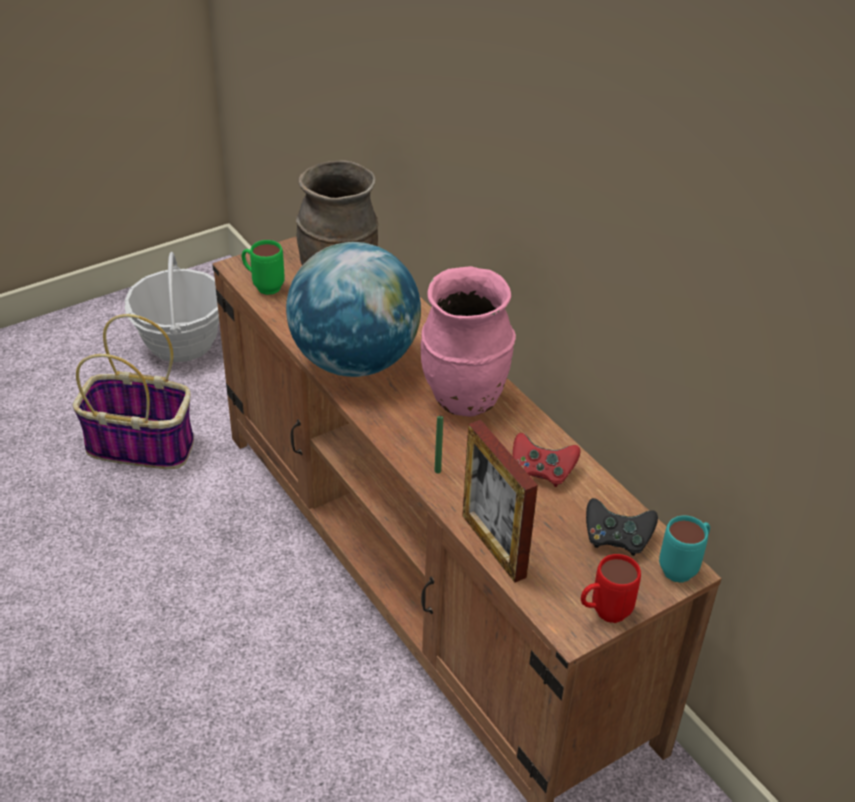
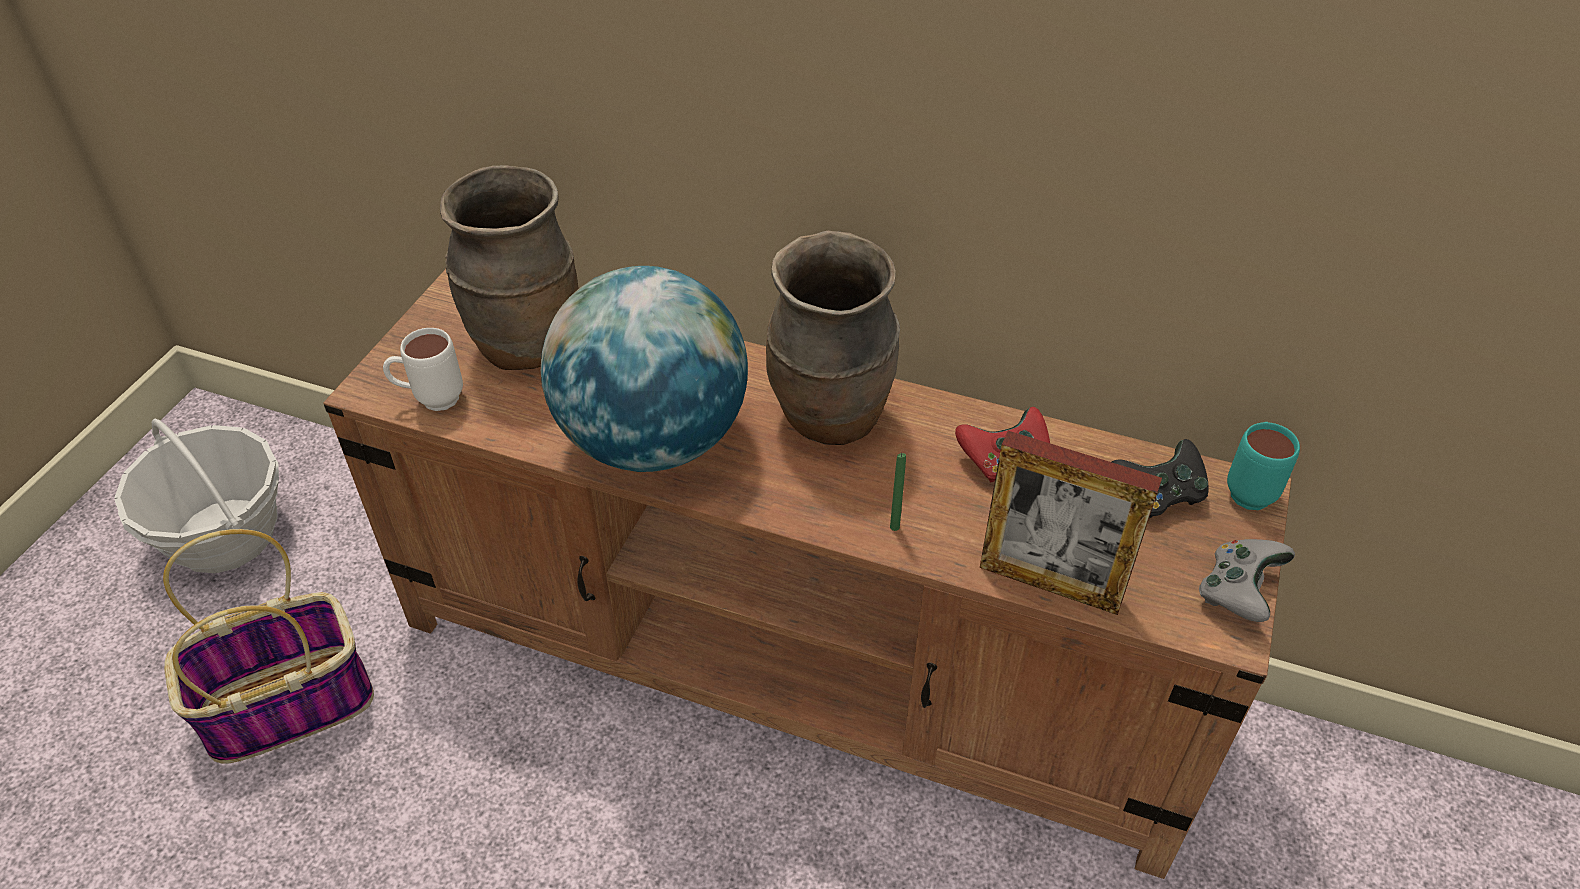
camera: 35 degrees left, 5 degrees up
(263, 286) = (430, 400): green mug -> white mug
(464, 399) = (831, 419): pink vase -> brown vase
(603, 614) = (1237, 592): red mug -> grey game controller

